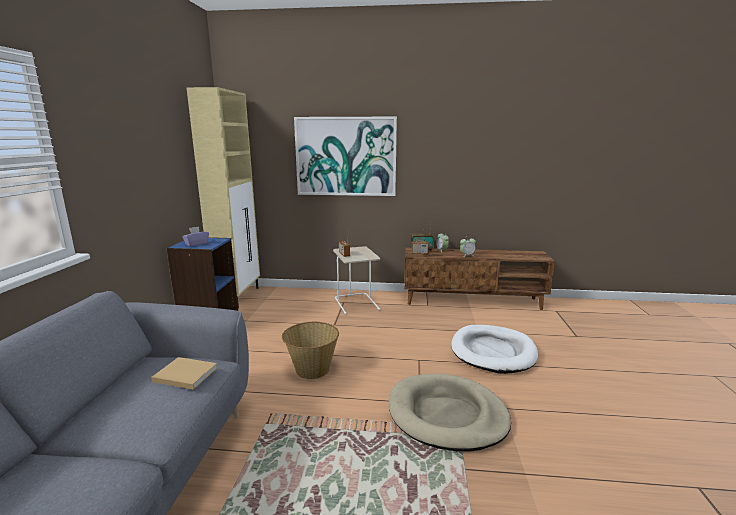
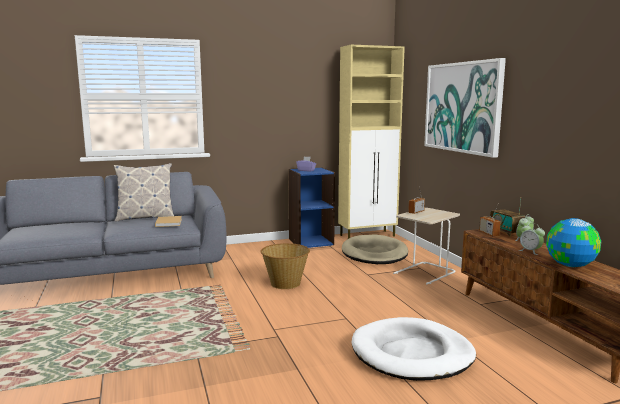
camera: 65 degrees right, 5 degrees down
(106, 394) = (145, 218): none -> pillow
(447, 415) = (264, 343): beige dog bed -> beige dog bed (374, 253)
(498, 256) = (570, 265): none -> globe

